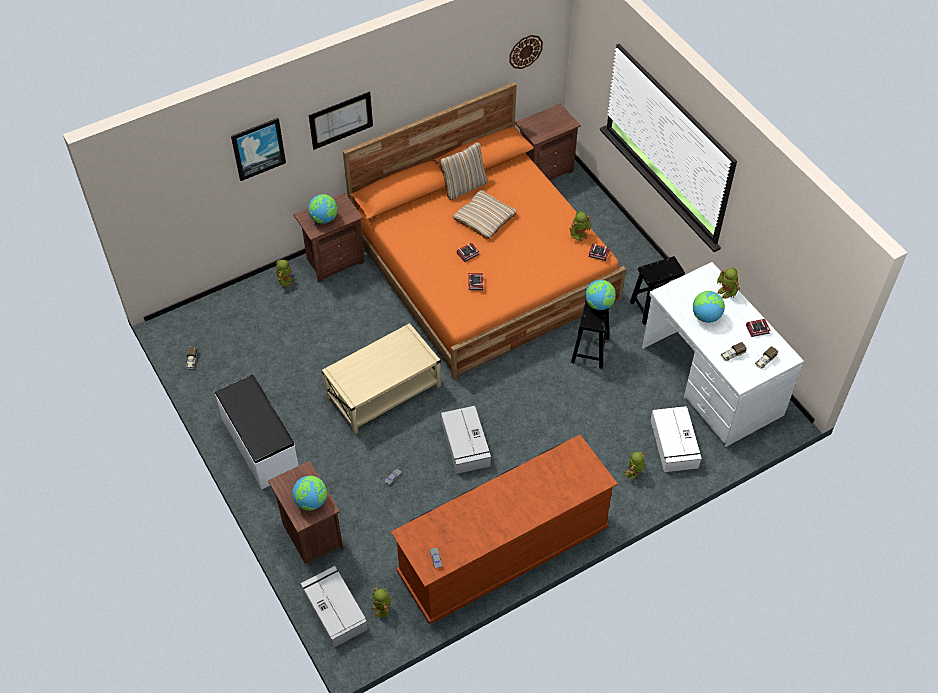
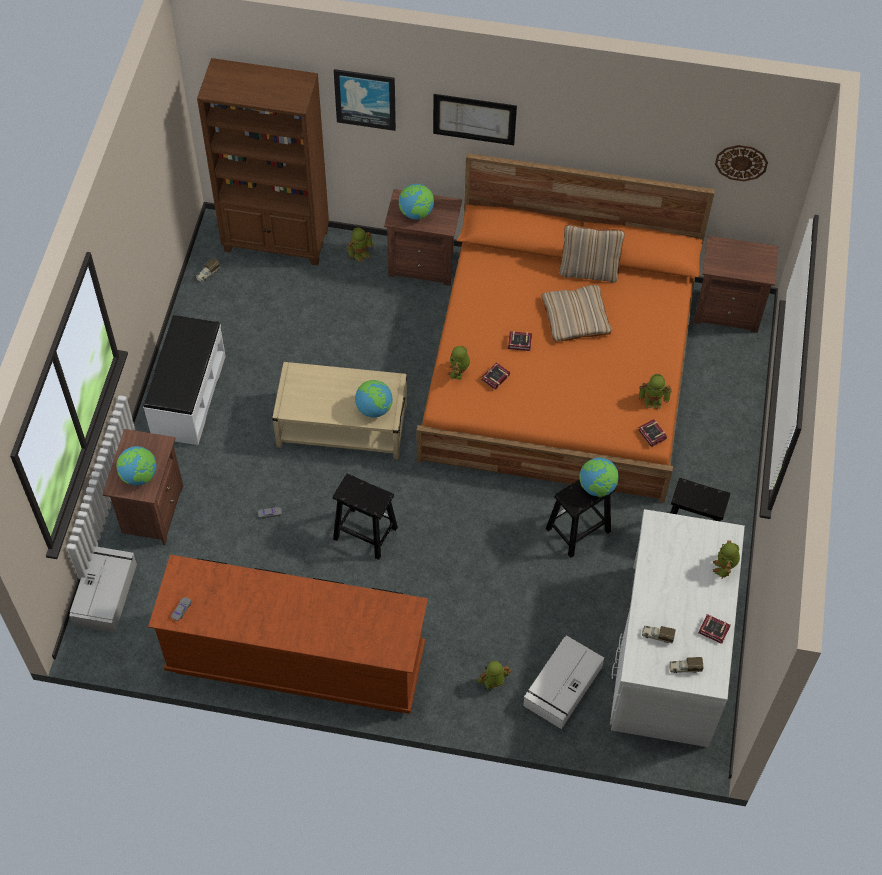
camera: 40 degrees right, 5 degrees up
(220, 309) = (277, 241): none -> brown bookcase
(382, 609) = (144, 624): toy robot -> toy robot (458, 372)
(465, 445) = (364, 533): grey storage box -> black stool
(705, 316) = (673, 576): globe -> globe (374, 408)

